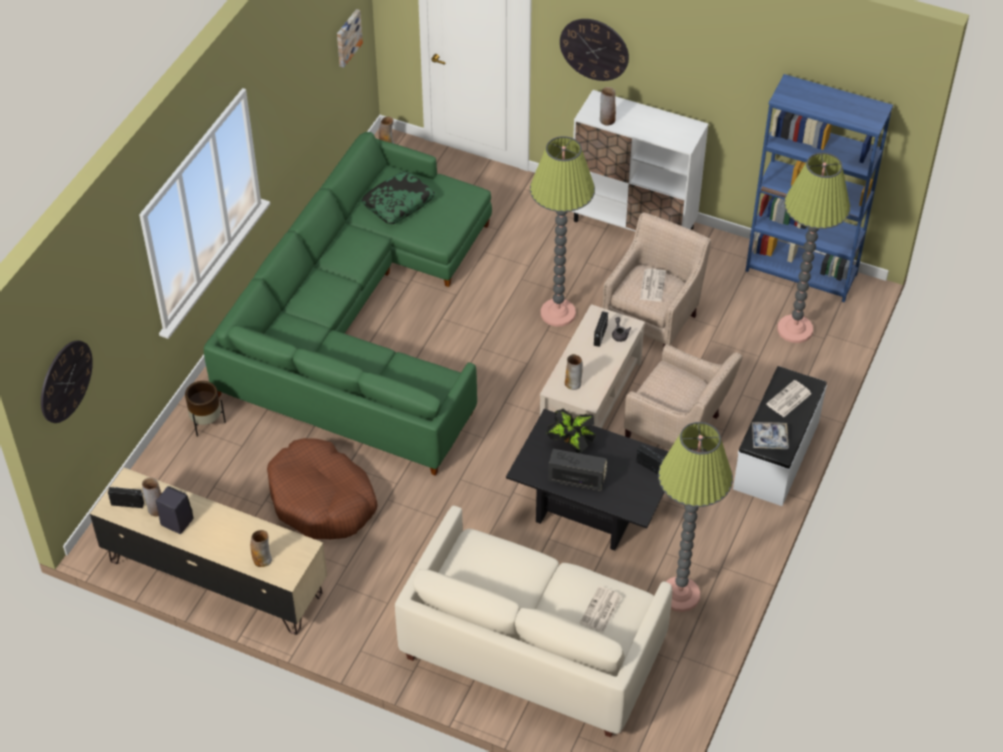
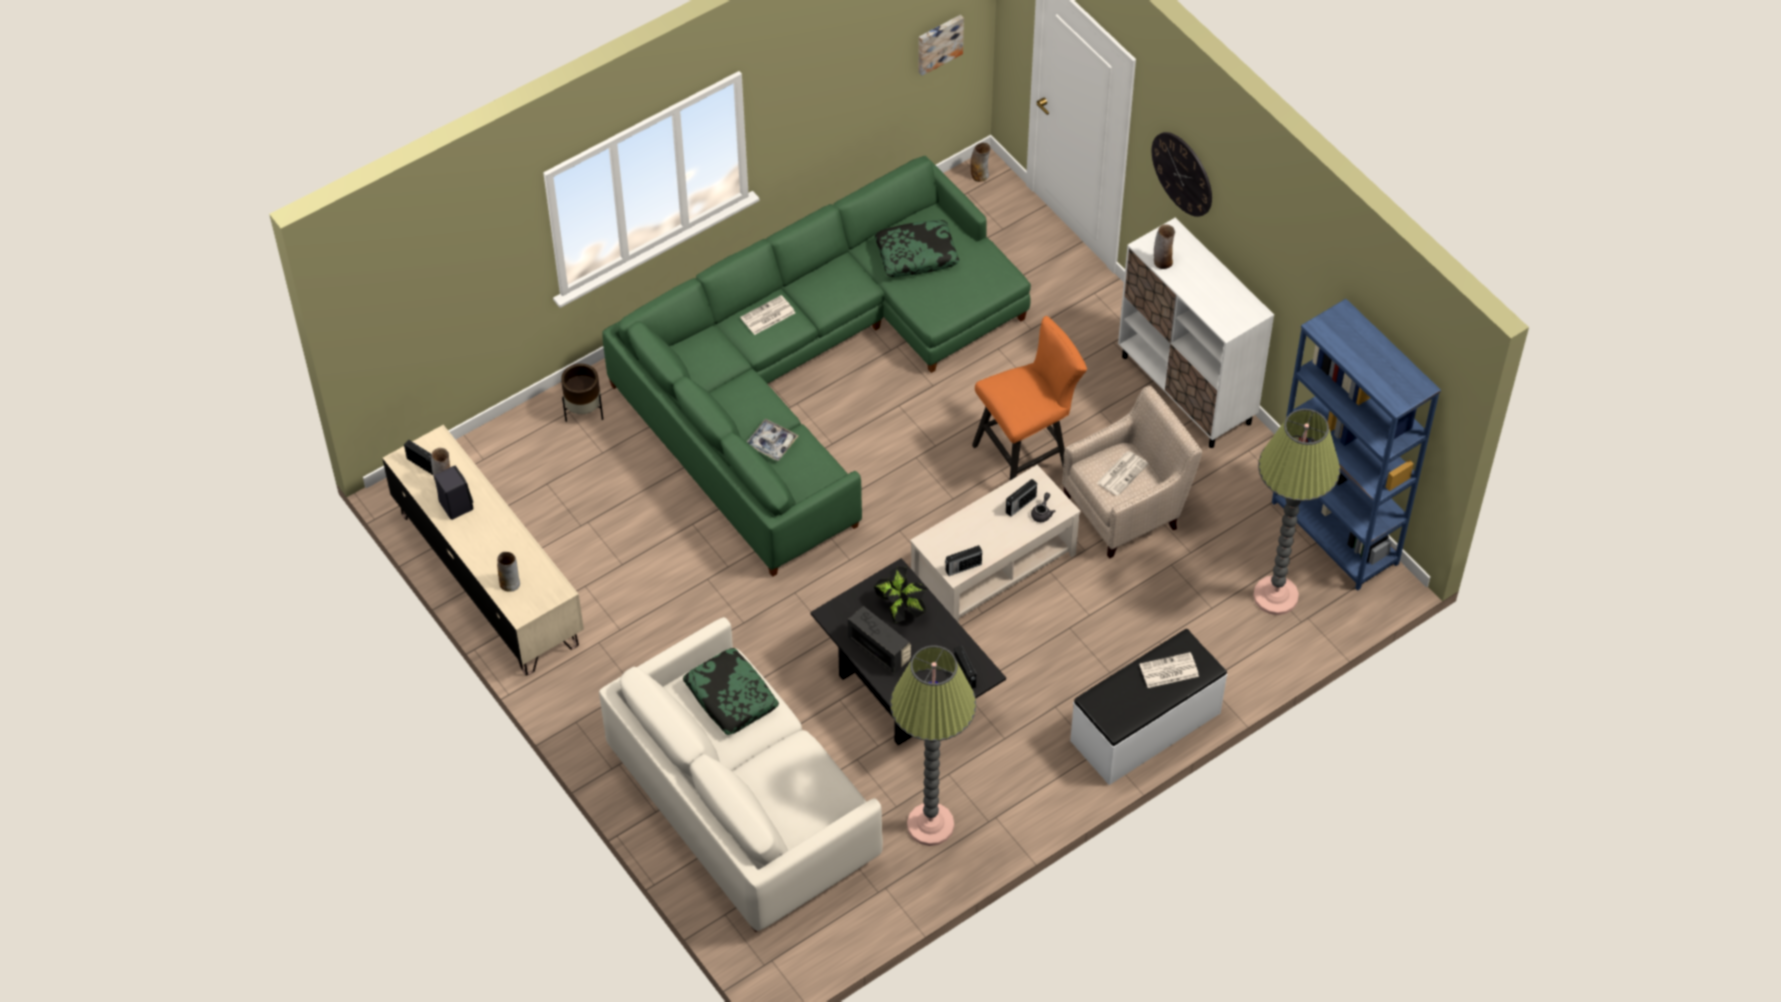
camera: 30 degrees right, 5 degrees up
(65, 381) = (396, 315): wall clock -> none
(322, 500) = (642, 548): brown dog bed -> none
(493, 564) = (730, 697): none -> pillow
(558, 313) = (1027, 456): floor lamp -> orange stool
(573, 383) = (953, 544): vase -> none
(592, 396) = (962, 567): none -> radio
(601, 610) = (801, 797): newspaper -> newspaper (767, 316)
(677, 431) = (1058, 649): beige armchair -> none
(769, 438) = (1114, 703): tray -> tray (771, 443)

